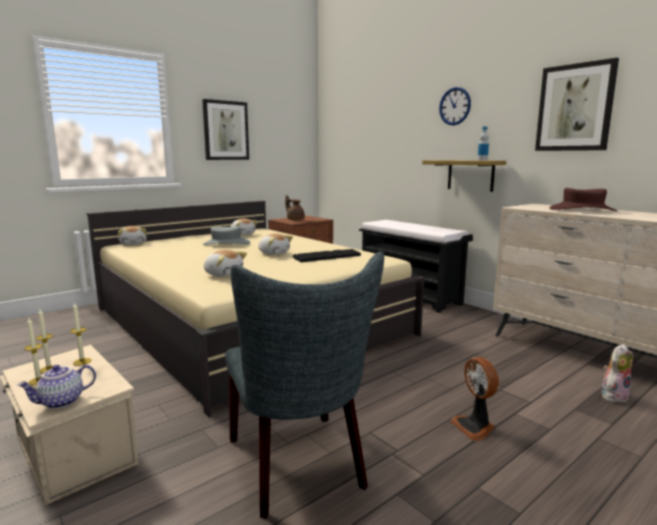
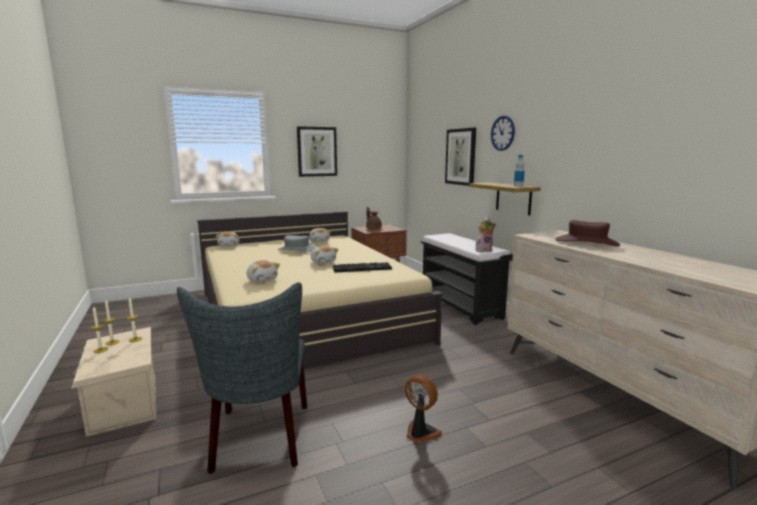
camera: 15 degrees right, 0 degrees up
(61, 402) = (101, 367): teapot -> none
(474, 427) = (420, 433): fan -> fan turned 135 degrees clockwise
(575, 108) = (596, 140): picture -> picture (461, 157)
(613, 396) = (577, 426): plush toy -> plush toy (483, 250)

